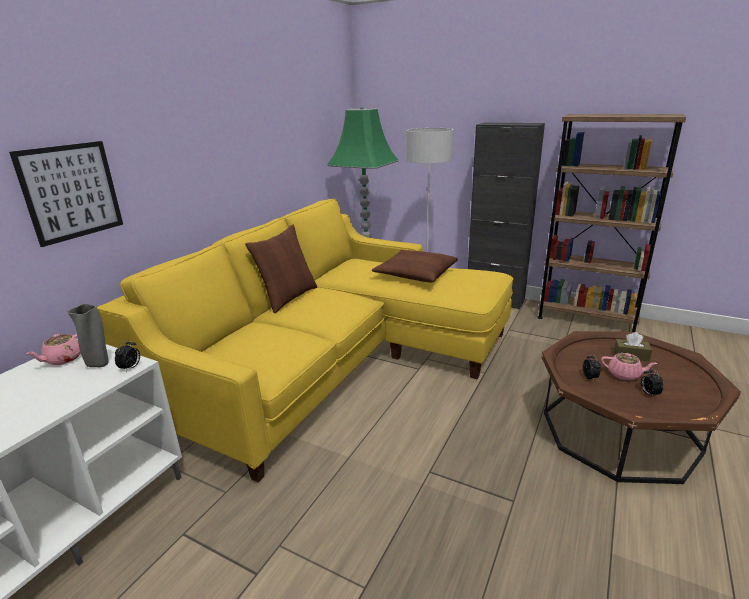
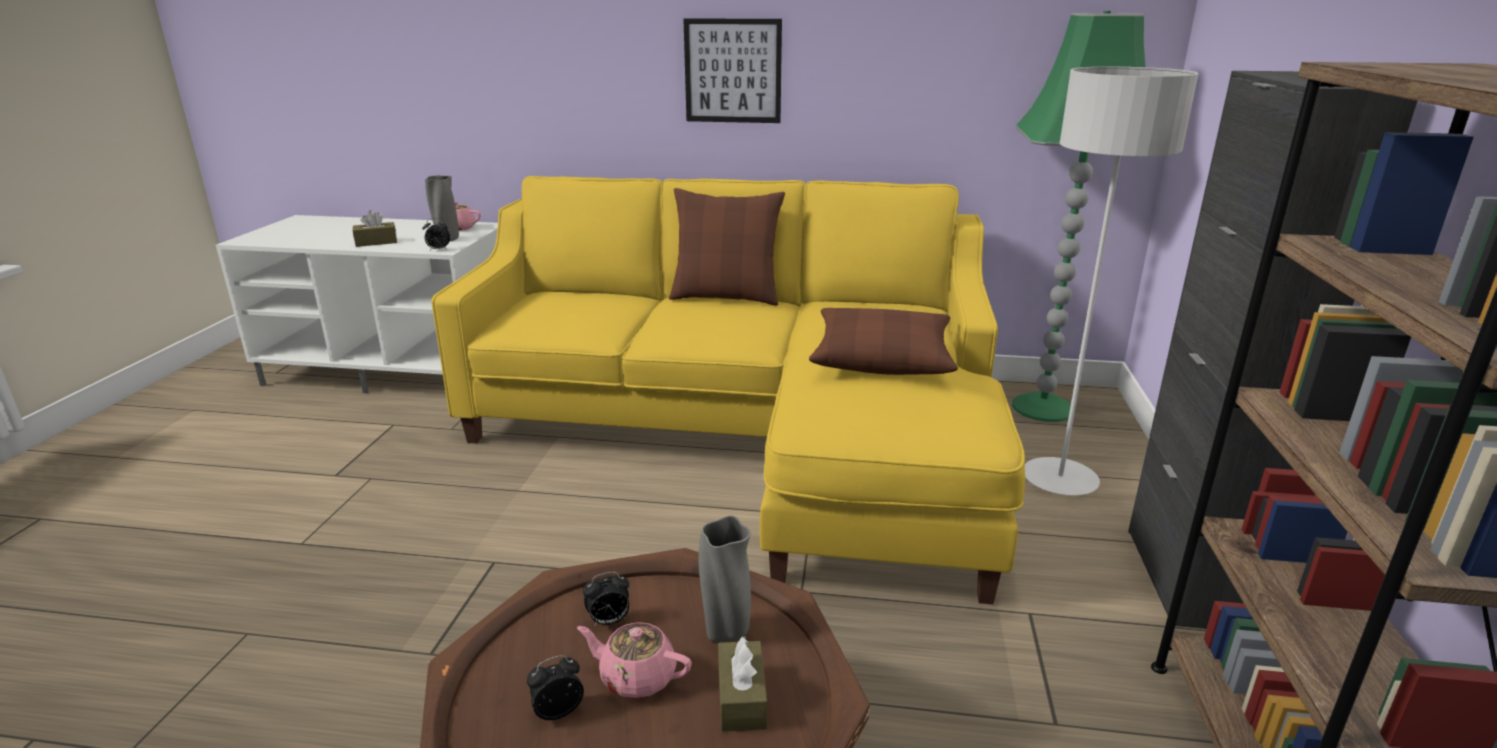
camera: 70 degrees right, 0 degrees up
(45, 405) = (376, 242): none -> brown tissue box
(71, 192) = (529, 71): picture -> picture (733, 71)
(594, 353) = (726, 633): none -> grey vase
(624, 375) = (636, 677): pink teapot -> pink teapot turned 105 degrees clockwise

